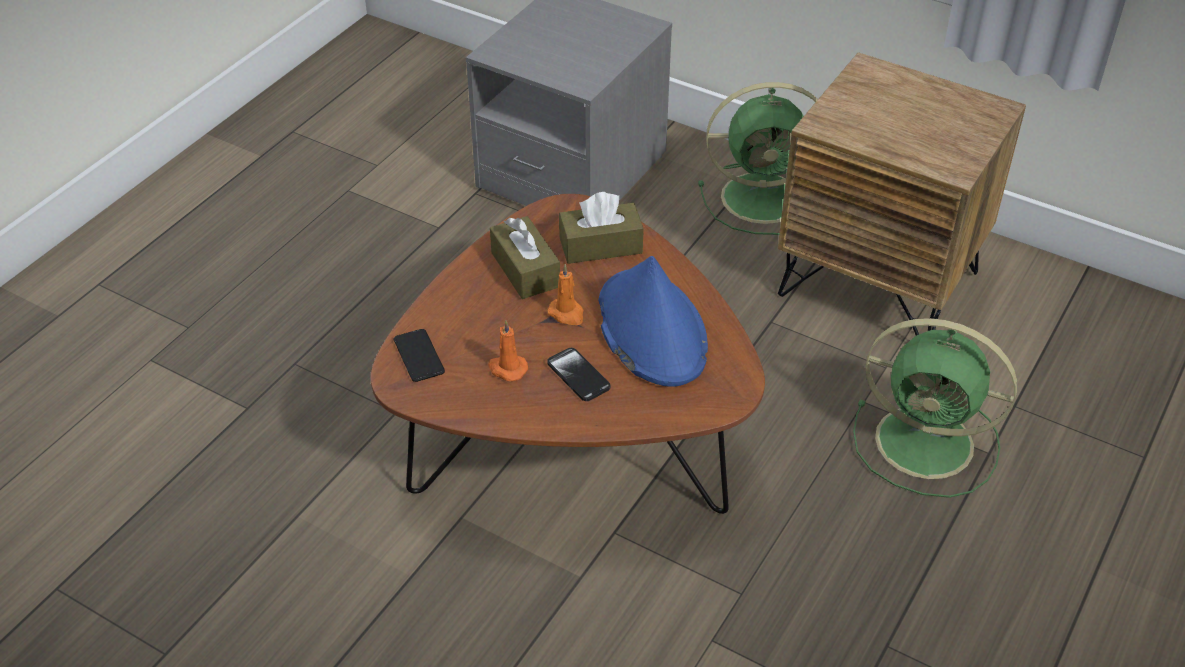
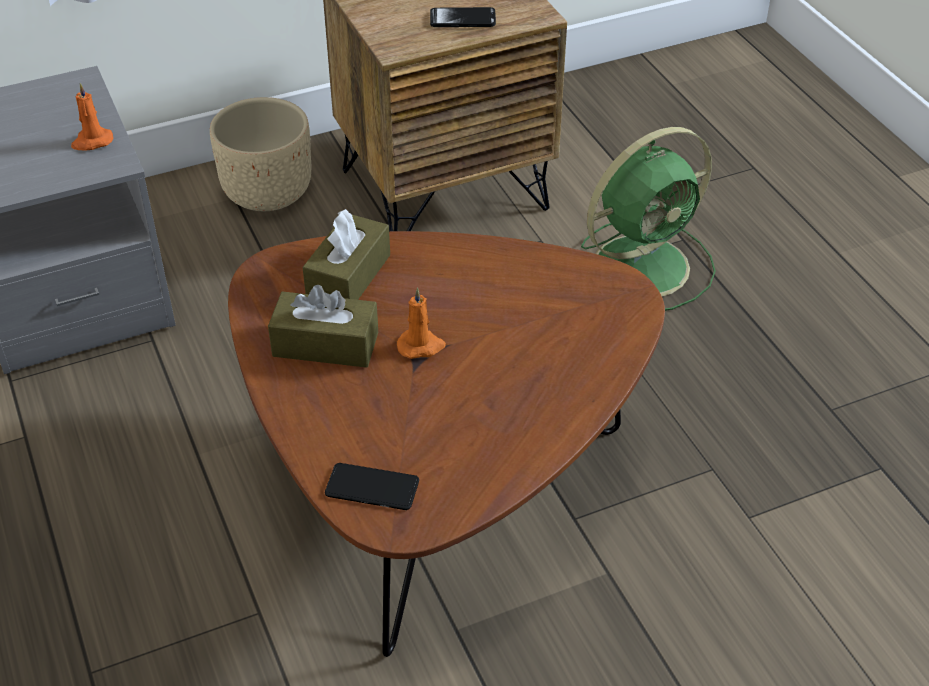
camera: 55 degrees left, 0 degrees up
(507, 368) = (457, 427): orange candle -> orange candle (92, 141)
(578, 376) = (515, 380): phone -> phone (462, 19)
(651, 329) = (499, 301): blue hat -> none
(765, 198) = (267, 193): green fan -> beige planter

